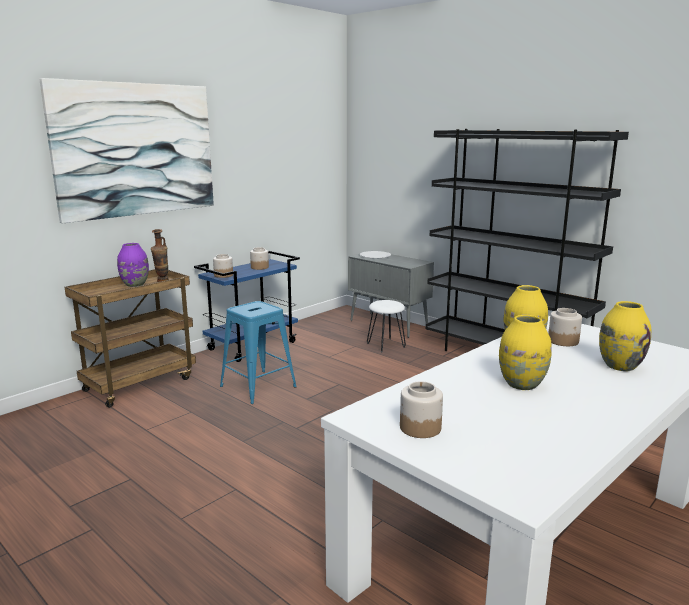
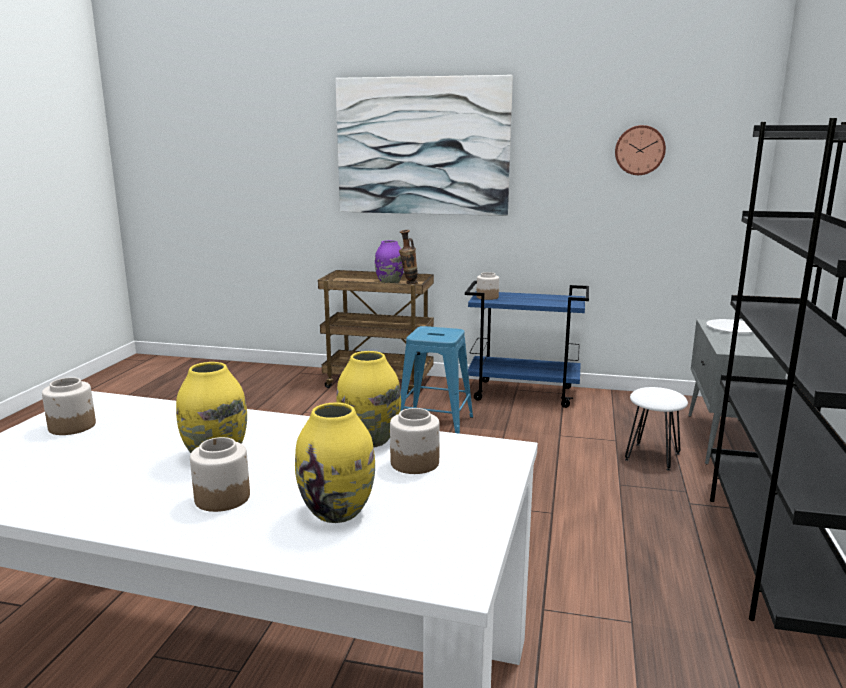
camera: 60 degrees right, 0 degrees up
(259, 267) = (541, 300): jar -> jar (222, 498)
(286, 146) = (639, 150): none -> wall clock

